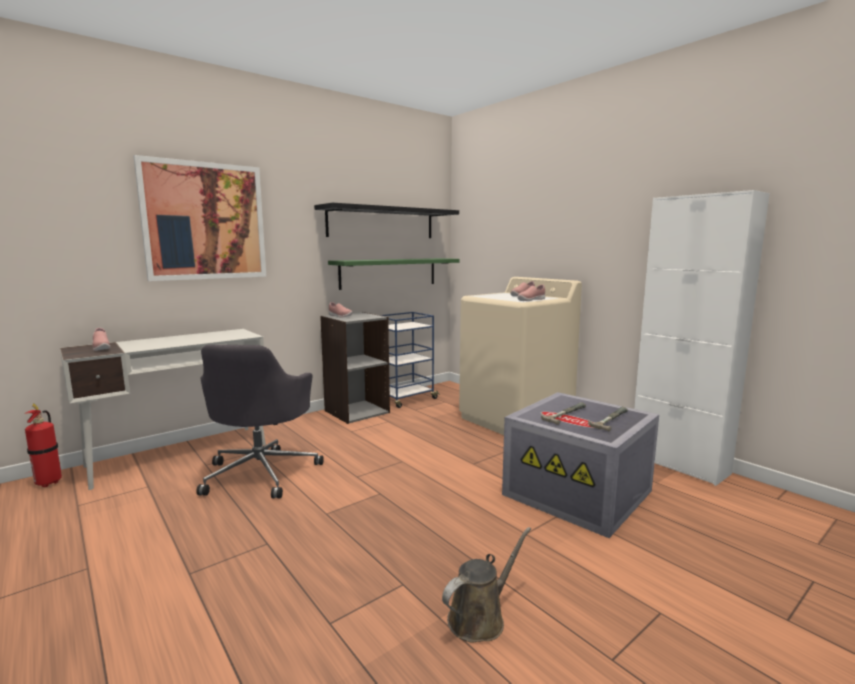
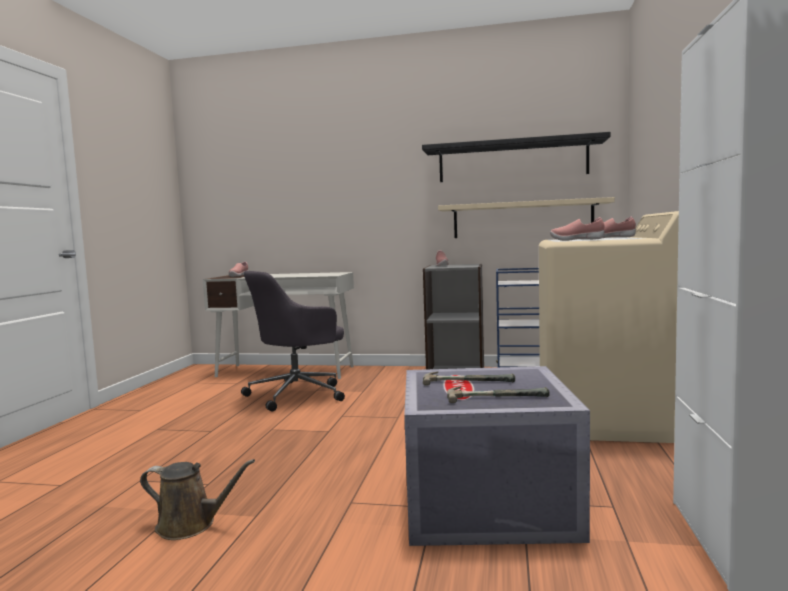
camera: 50 degrees right, 5 degrees down
(50, 482) = (211, 369): fire extinguisher -> none
(205, 221) = (326, 176): picture -> none
(389, 273) = (522, 219): green shelf -> beige shelf

